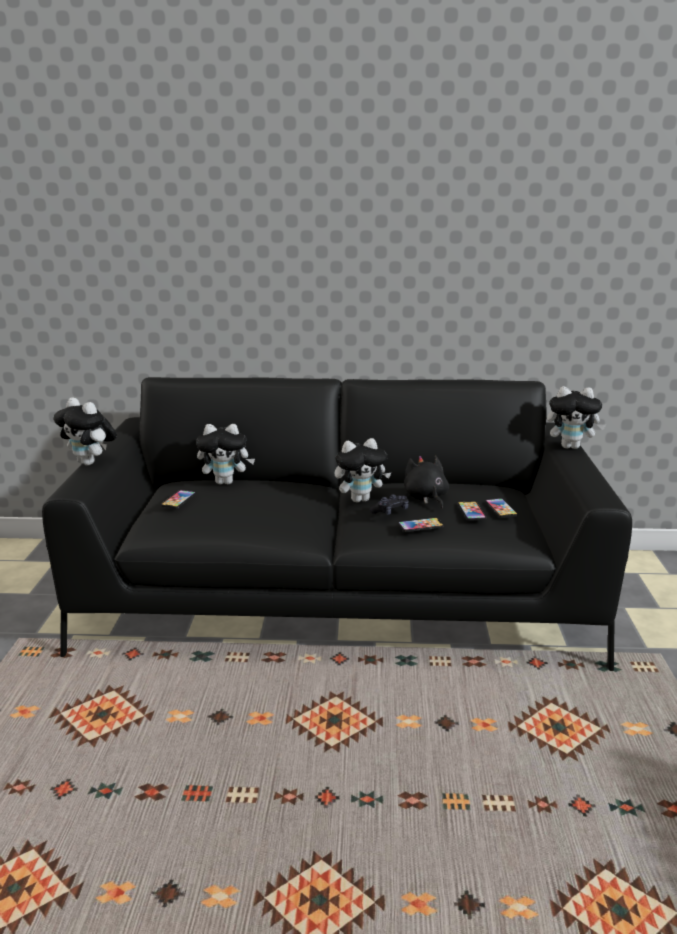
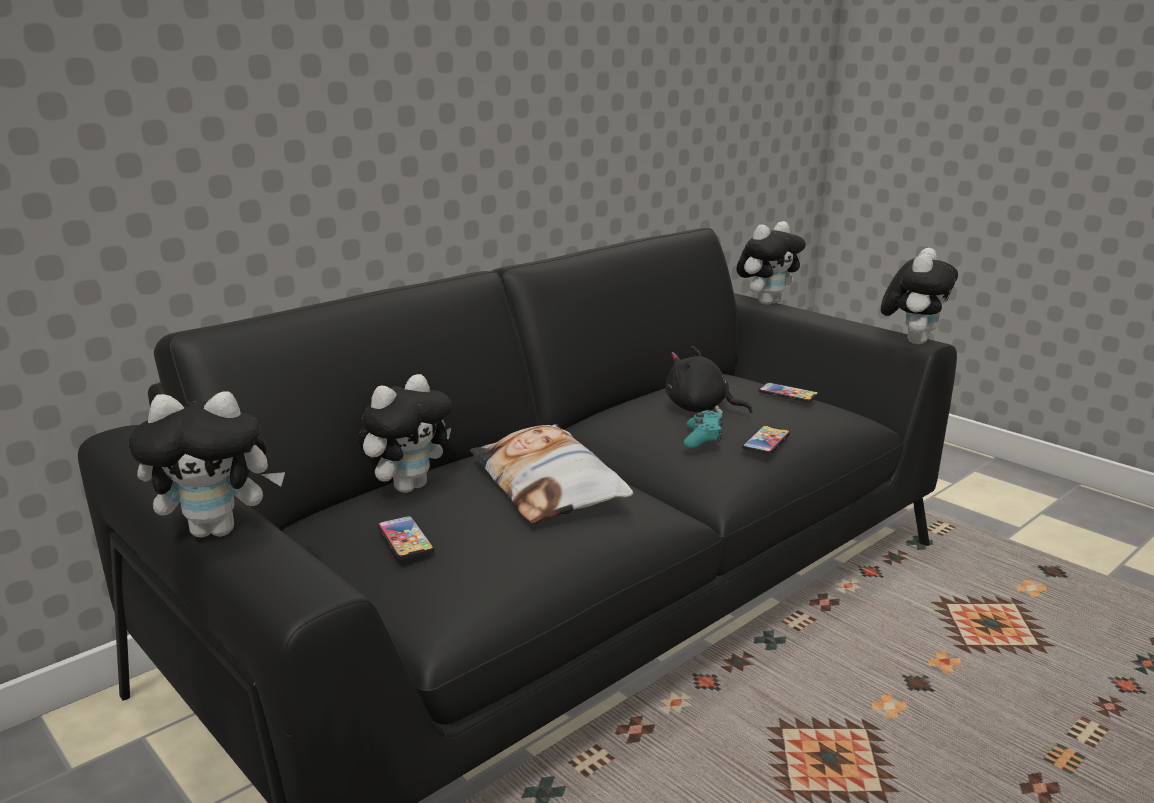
camera: 45 degrees left, 0 degrees up
(276, 503) = (548, 485): none -> pillow
(360, 499) = (619, 441): plush toy -> plush toy (913, 340)
(390, 511) = (703, 438): black game controller -> turquoise game controller
(471, 512) = (777, 406): phone -> none

